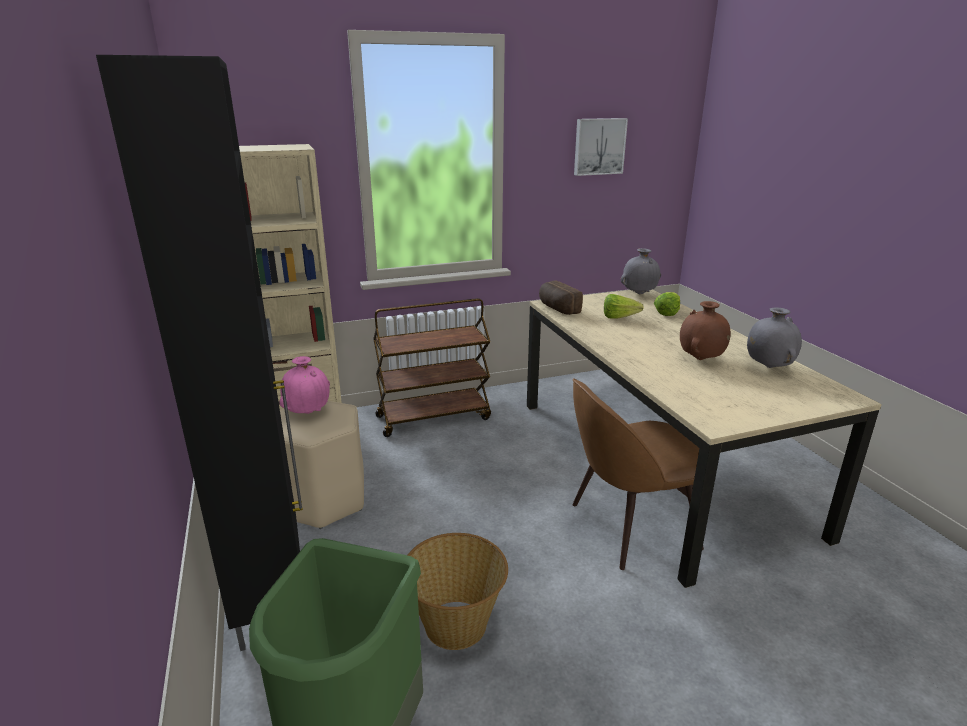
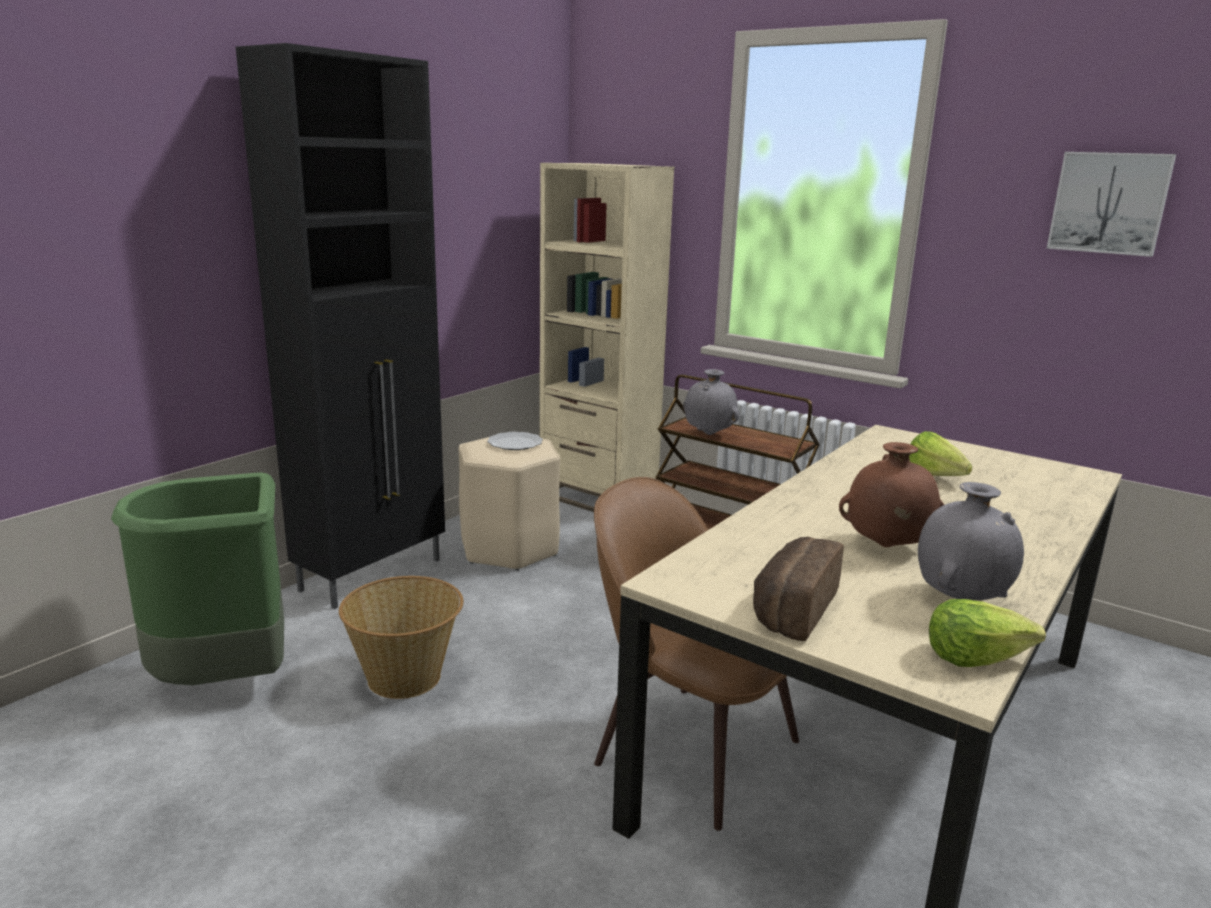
camera: 55 degrees right, 5 degrees down
(308, 412) = (515, 443): pink vase -> plate
(557, 309) = (882, 441): bread -> bread (791, 609)
(639, 294) = (1071, 472): grey vase -> grey vase (709, 434)
(667, 312) = (1034, 500): lettuce -> lettuce (975, 657)

